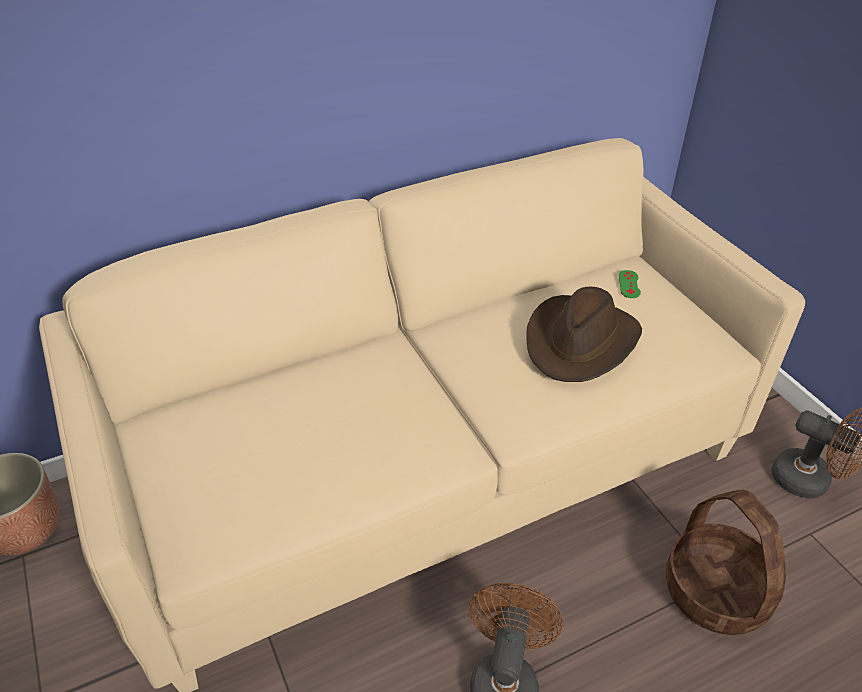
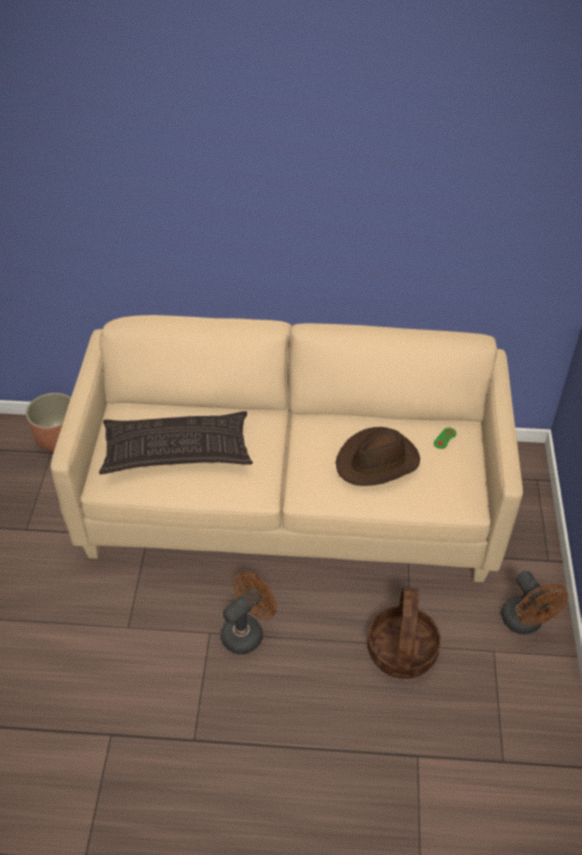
camera: 30 degrees right, 5 degrees up
(287, 445) = (177, 450): none -> pillow

